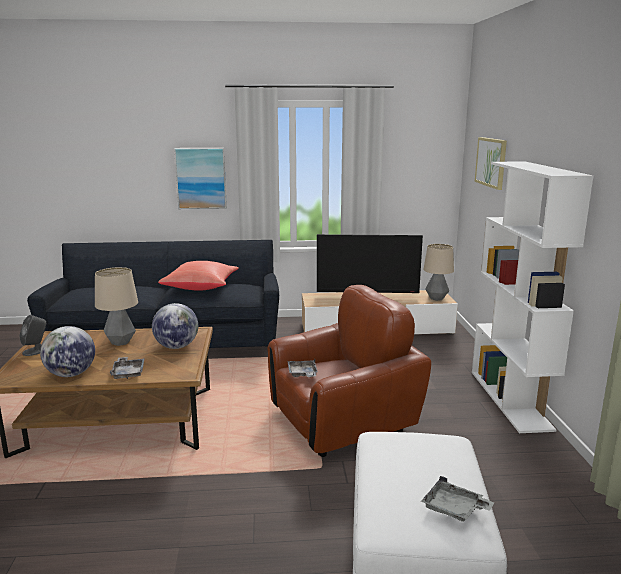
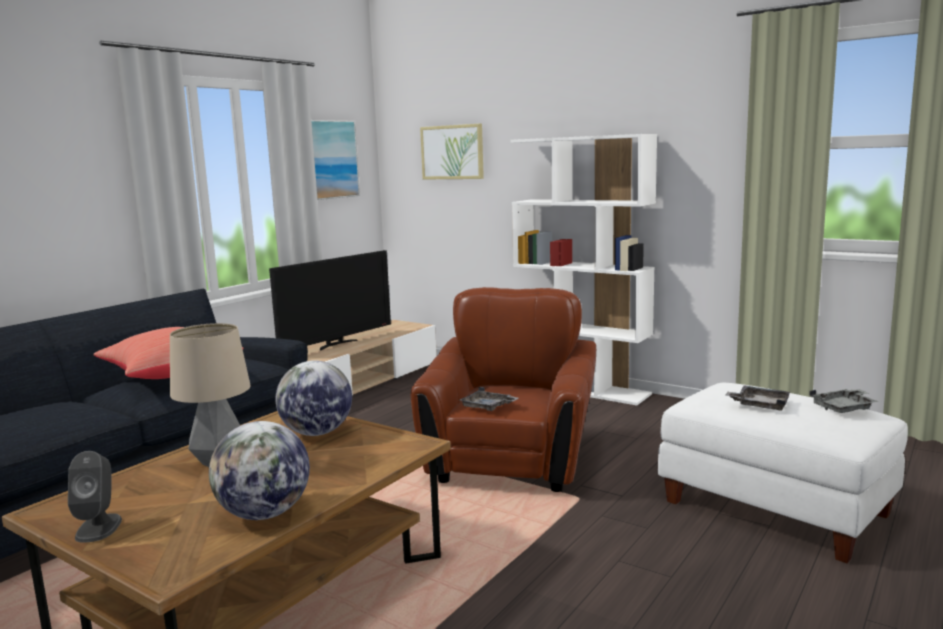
camera: 50 degrees left, 5 degrees down
(128, 373) = (345, 474): grey tray -> grey tray (760, 405)
(201, 178) = (62, 203): picture -> picture (332, 159)
(436, 298) = (407, 327): table lamp -> none

